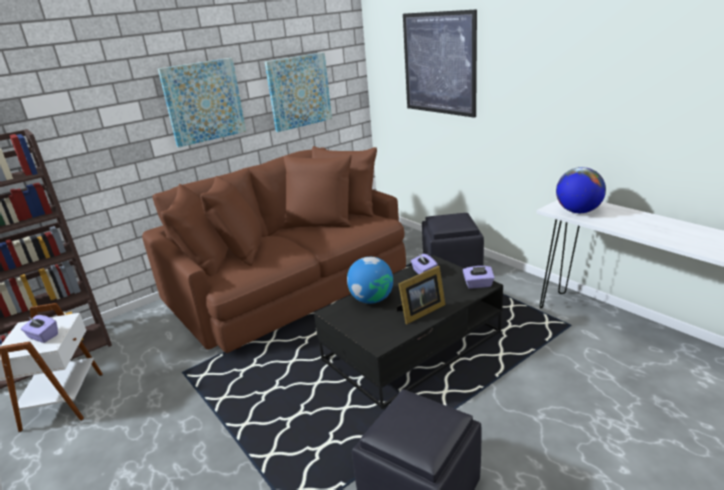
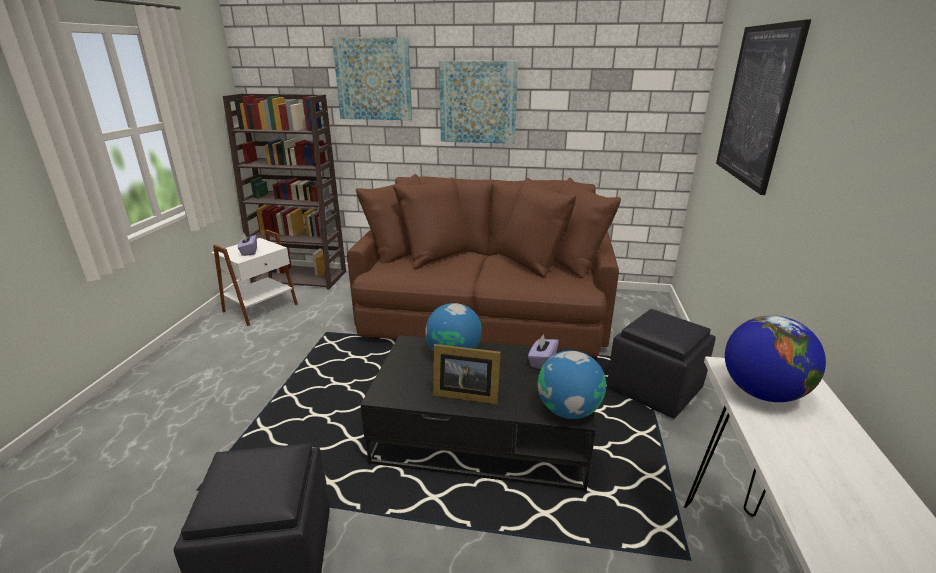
camera: 45 degrees right, 0 degrees up
(299, 91) = (594, 114): picture -> picture (373, 79)
(478, 284) = (568, 410): purple tissue box -> globe

